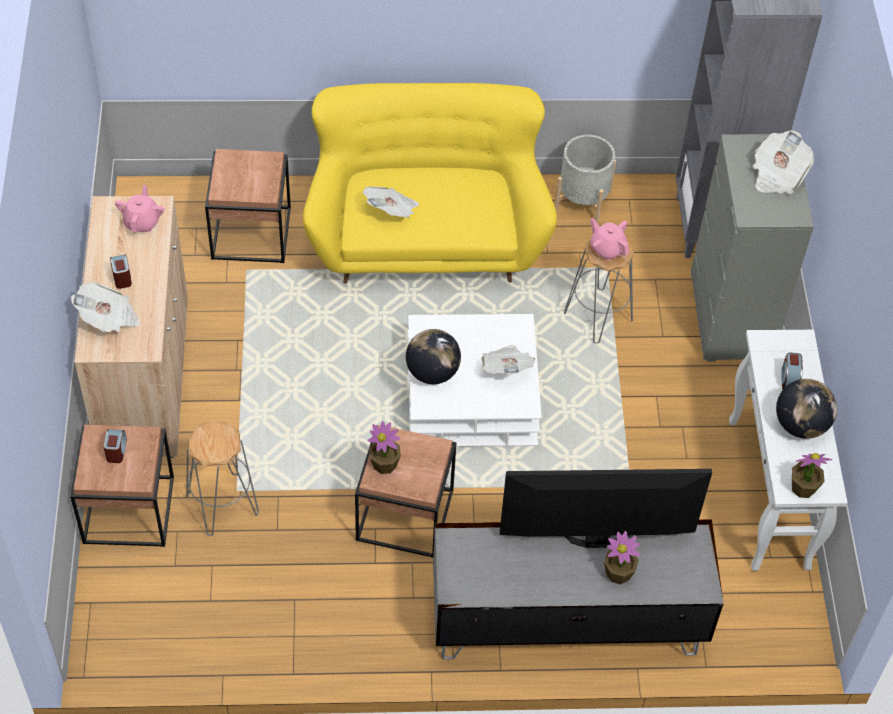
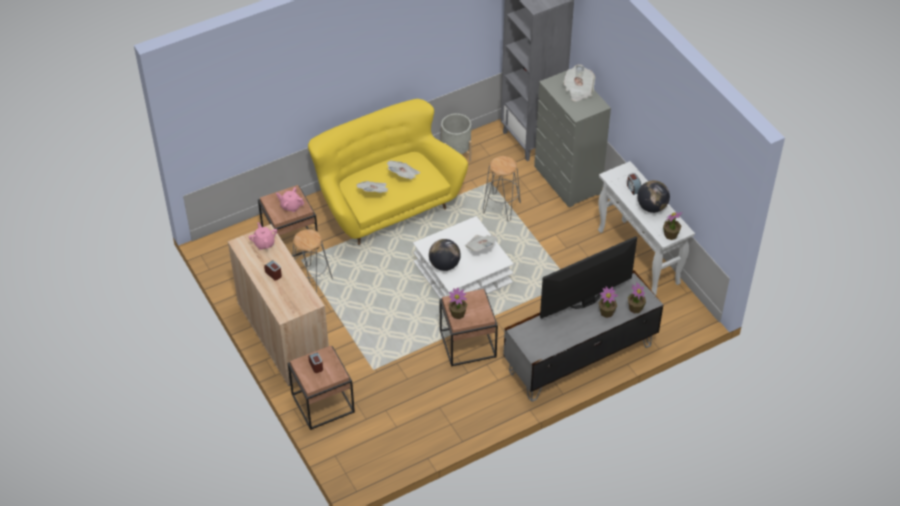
camera: 25 degrees left, 5 degrees down
(108, 318) = (282, 297): newspaper -> newspaper (403, 175)
(222, 504) = (370, 379): grey stool -> grey stool (311, 281)
(607, 249) = (502, 165): pink teapot -> pink teapot (291, 206)
(671, 588) = (635, 308): none -> potted plant

